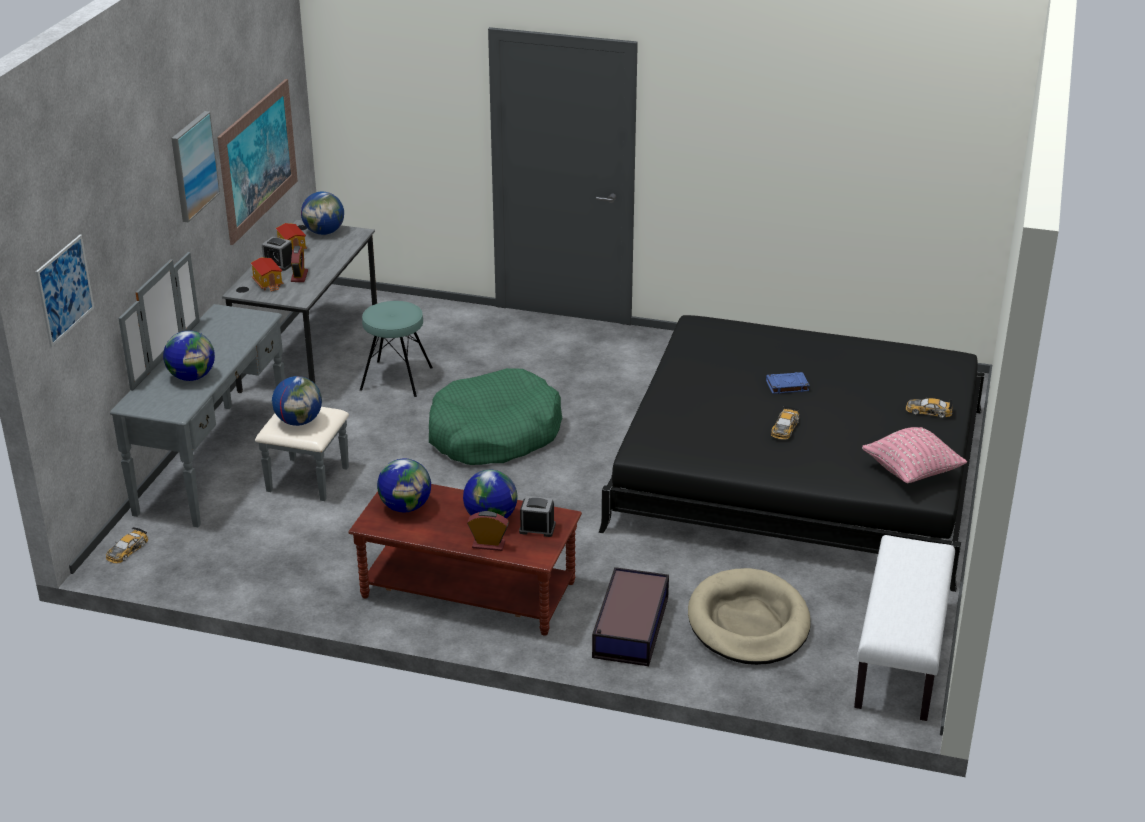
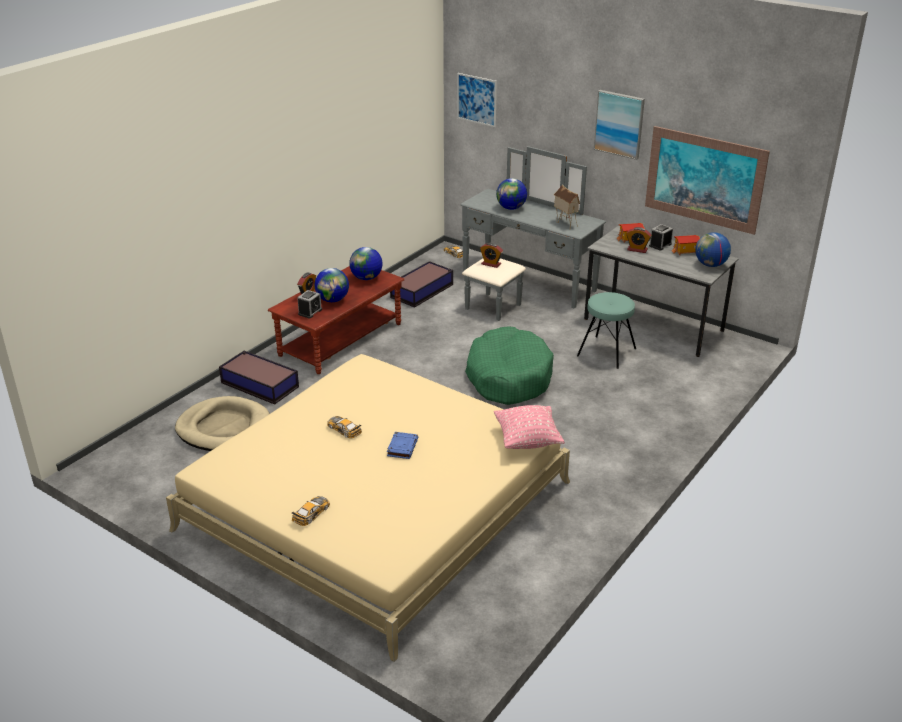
camera: 110 degrees right, 0 degrees up
(238, 329) = (565, 224): none -> toy house
(278, 551) = (422, 291): none -> storage box
(299, 421) = (491, 264): globe -> alarm clock
(799, 468) = (376, 505): black bed -> beige bed
(902, 656) = (135, 480): white bench -> none
(911, 472) = (235, 468): pink pillow -> pink pillow (527, 440)

